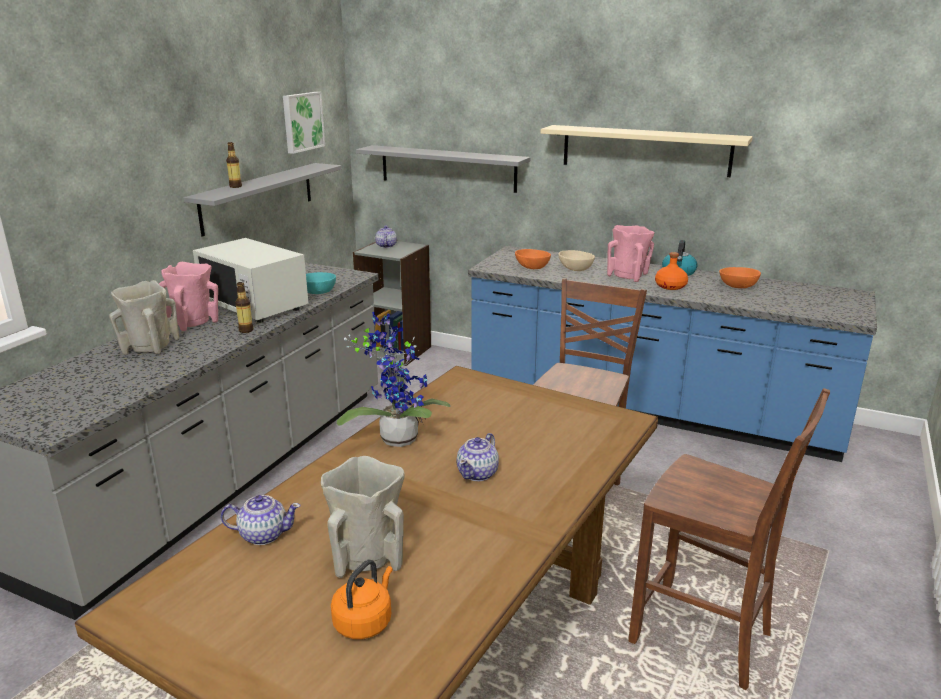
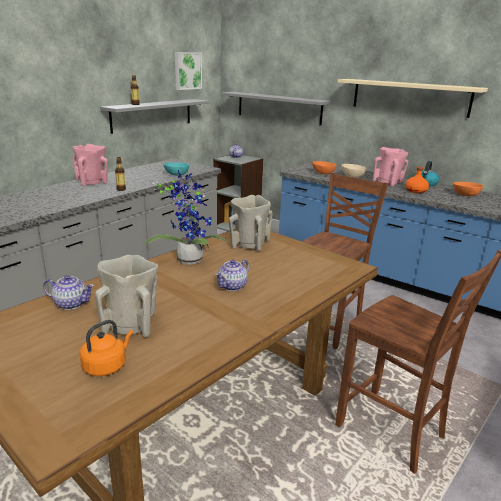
camera: 10 degrees right, 0 degrees up
(149, 348) = (57, 193): beige vase -> beige vase (249, 245)
(255, 306) = (134, 178): white microwave -> none

